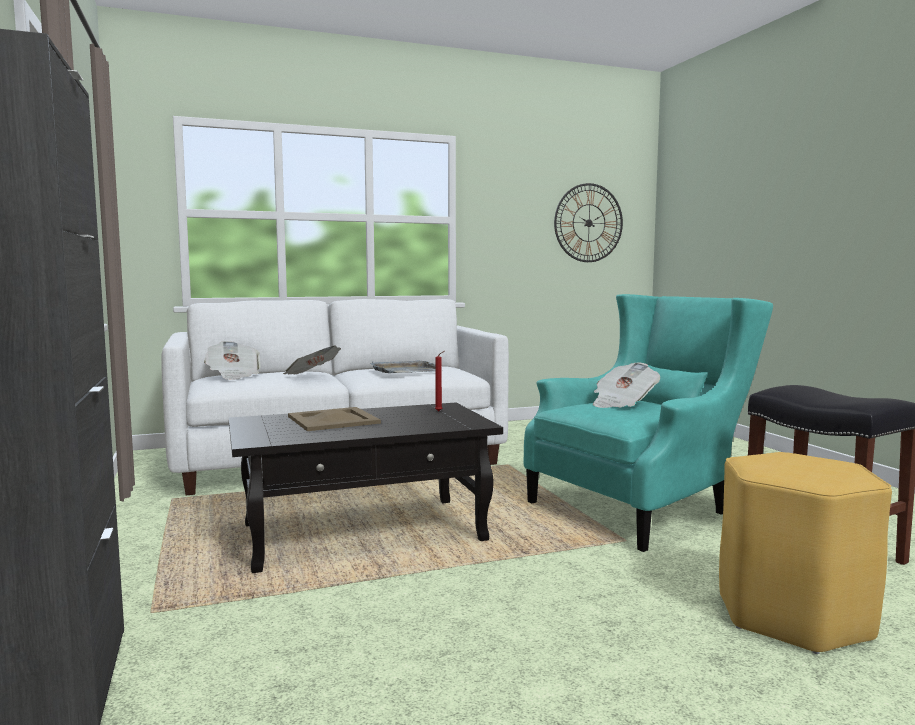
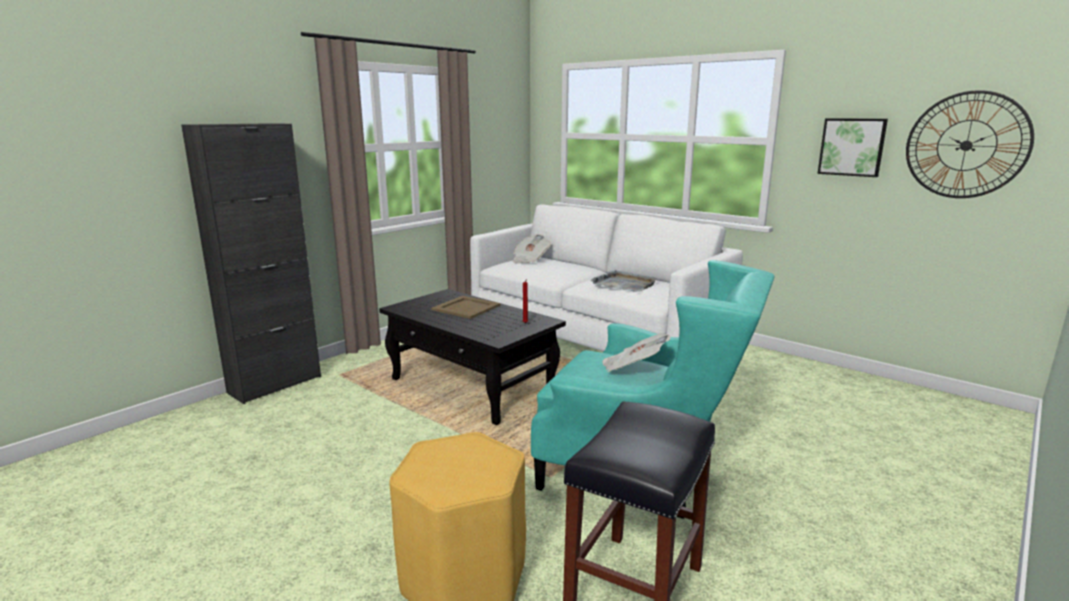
camera: 60 degrees right, 10 degrees up
(312, 376) = (556, 272): newspaper -> none
(518, 225) = (852, 147): none -> picture

